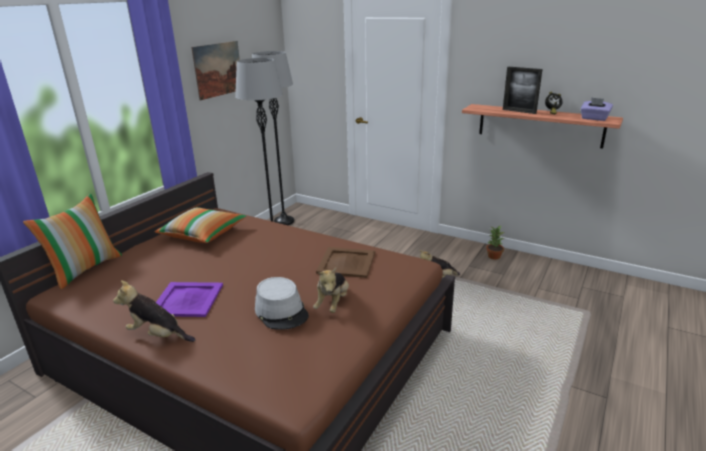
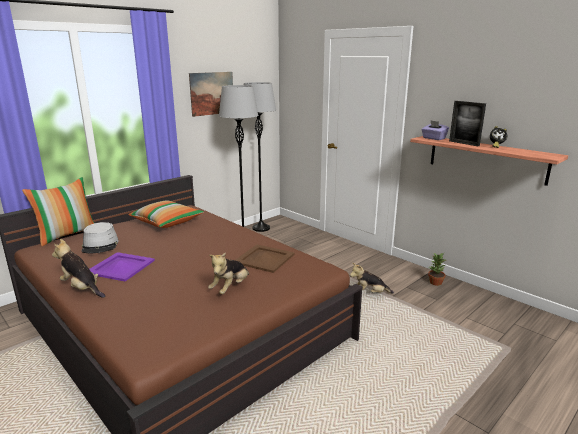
camera: 15 degrees right, 5 degrees down
(281, 311) = (184, 287): grey hat -> grey hat (100, 245)
(594, 118) = (535, 154): purple tissue box -> purple tissue box (433, 138)

